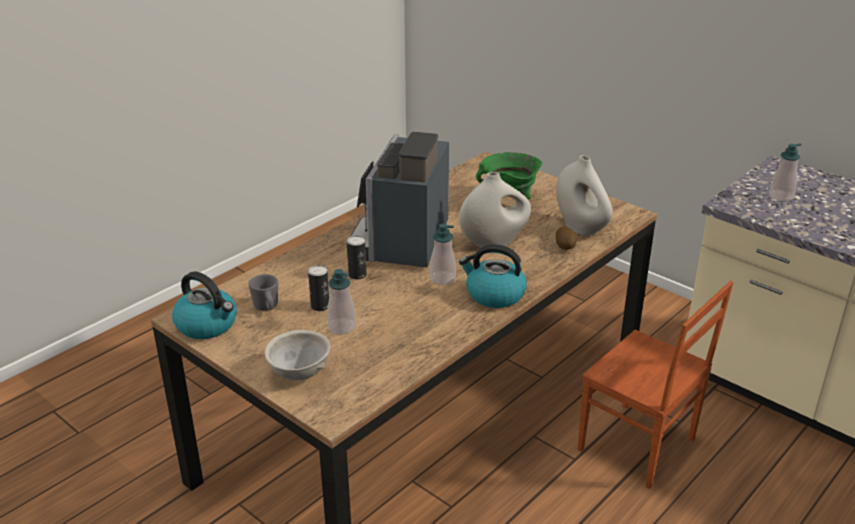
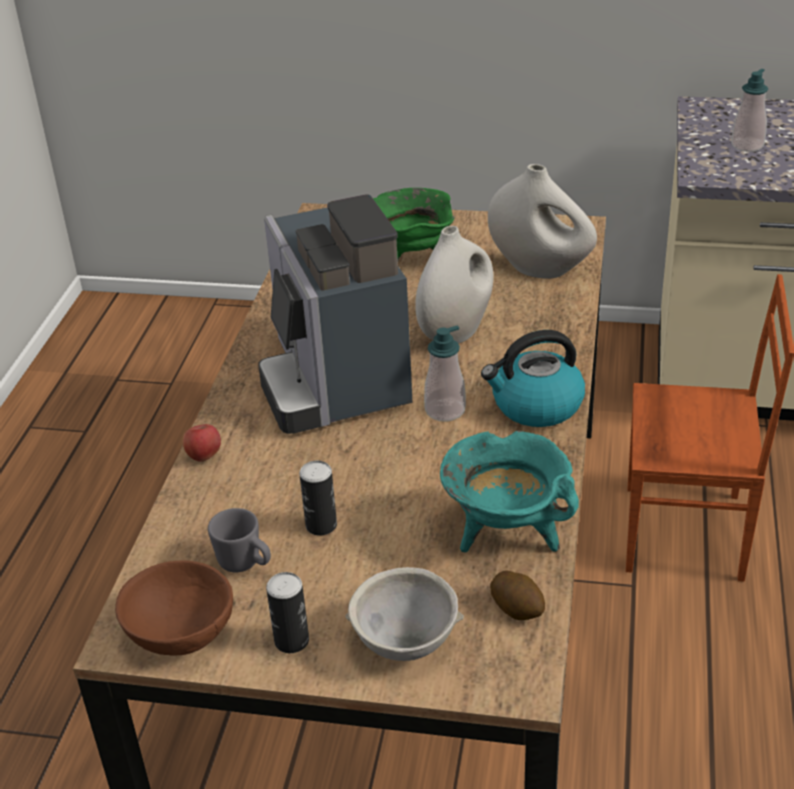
camera: 30 degrees left, 5 degrees up
(208, 325) = (181, 634): kettle -> brown bowl
(301, 254) = (204, 456): none -> apple
(342, 327) = (387, 543): soap dispenser -> none
(357, 275) = (323, 454): can -> can (291, 641)
(405, 348) = (506, 534): none -> turquoise cooking pot
(565, 246) = (549, 302): potato -> potato (518, 608)

